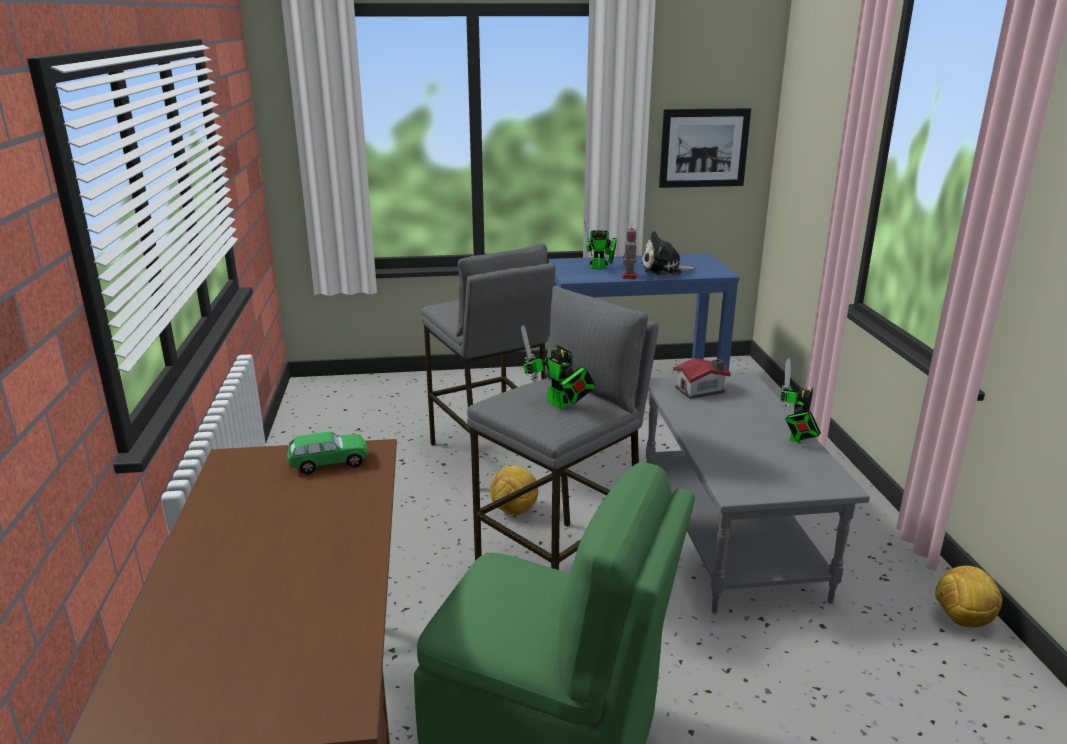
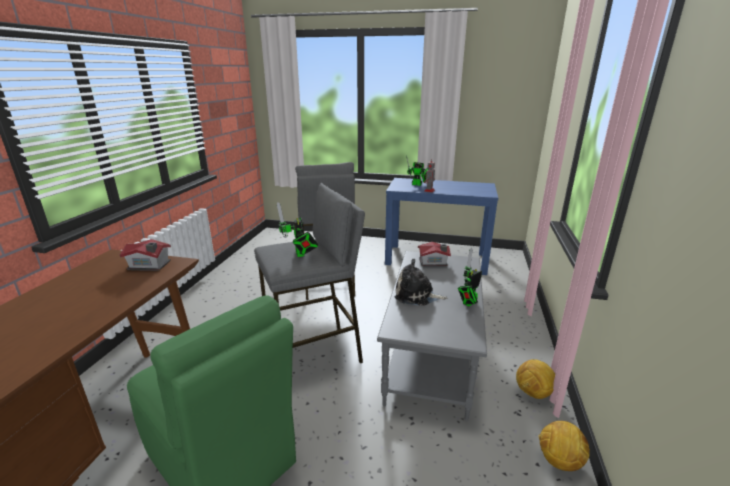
camera: 20 degrees right, 0 degrees up
(329, 463) = (150, 266): green toy car -> toy house
(514, 511) = (317, 315): football -> football (533, 393)
(664, 269) = (455, 189): plush toy -> plush toy (417, 295)
(704, 148) = (497, 118): picture -> none

